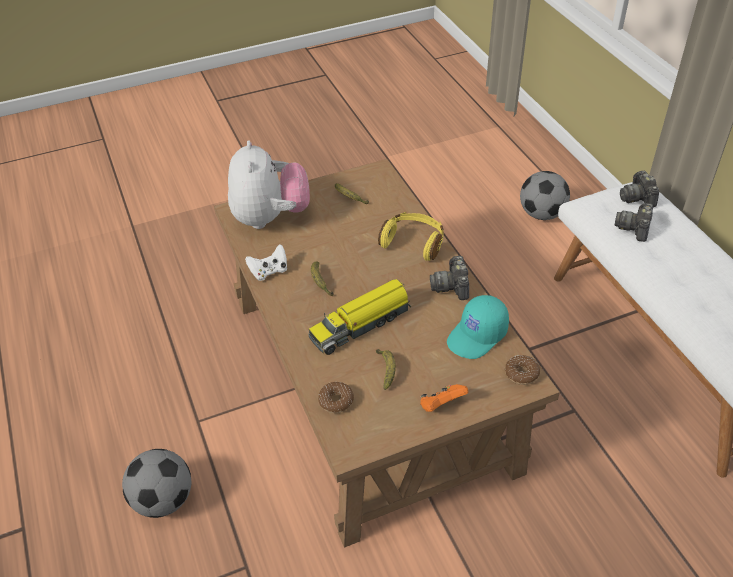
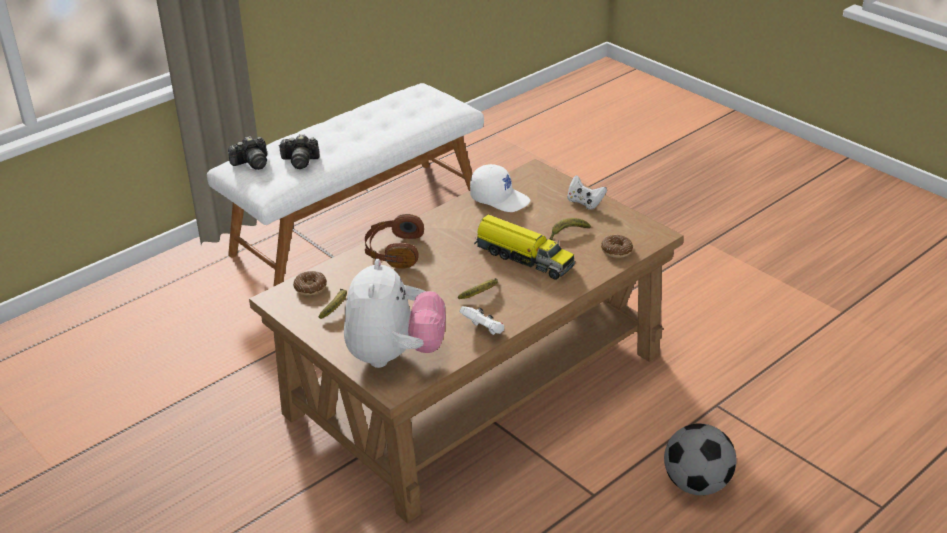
camera: 110 degrees left, 10 degrees down
(270, 217) = (394, 355): plush toy -> plush toy turned 120 degrees clockwise
(413, 242) = (394, 251): yellow headphones -> brown headphones
(441, 405) = (584, 203): orange game controller -> white game controller
(452, 286) = (446, 220): camera -> none
(477, 336) = (500, 198): turquoise cap -> white cap
(521, 373) = (528, 175): donut -> donut (310, 288)
(541, 214) = (168, 313): football -> none

